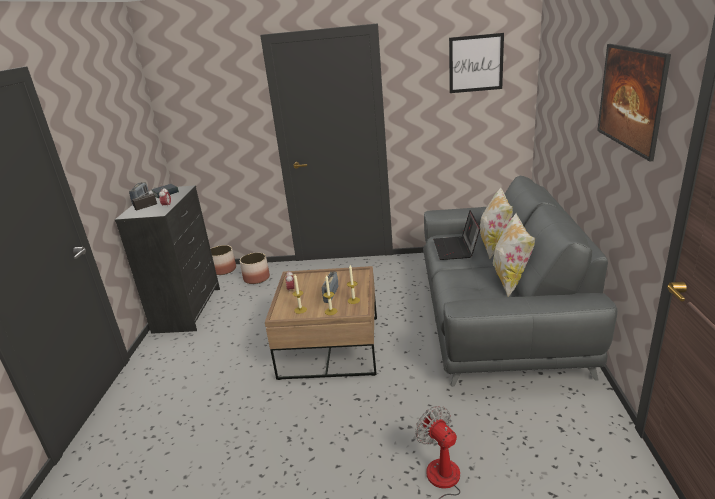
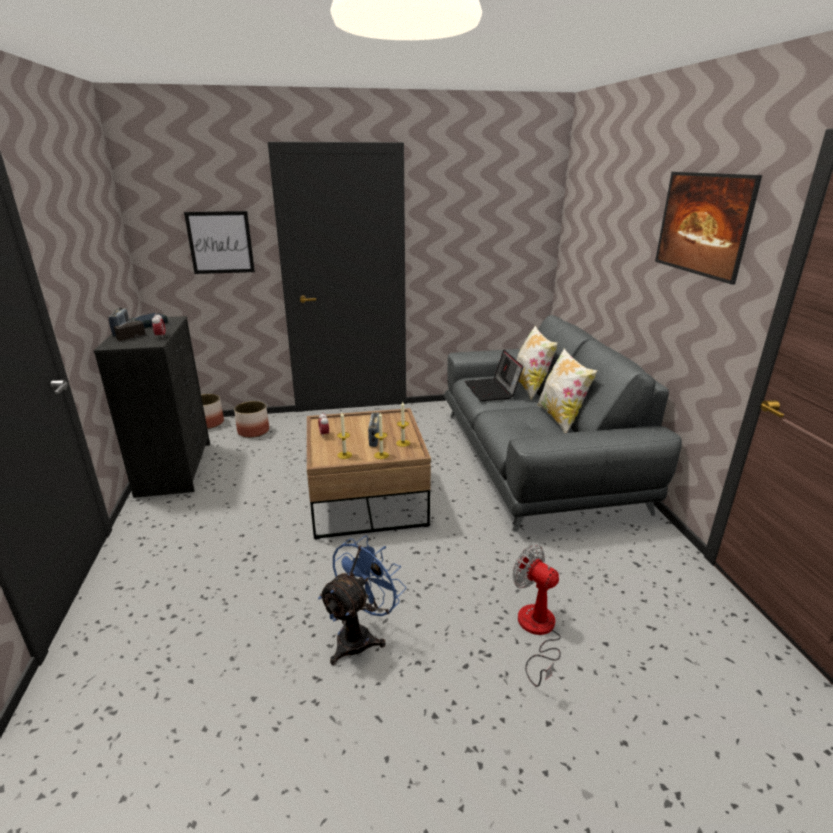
camera: 15 degrees left, 0 degrees up
(288, 470) = (360, 636): none -> blue fan
(475, 63) = (503, 196): picture -> picture (220, 242)

